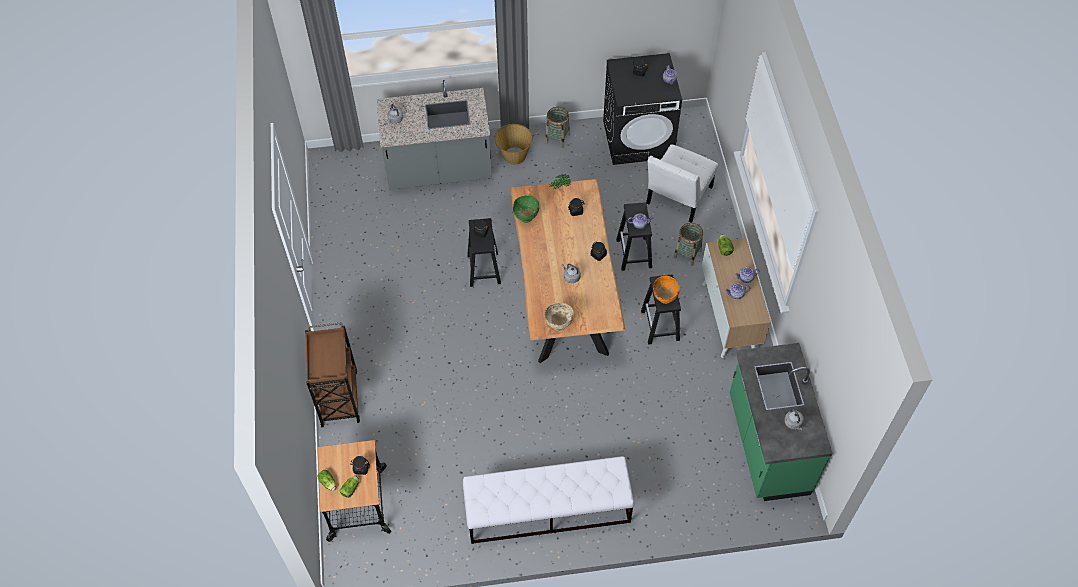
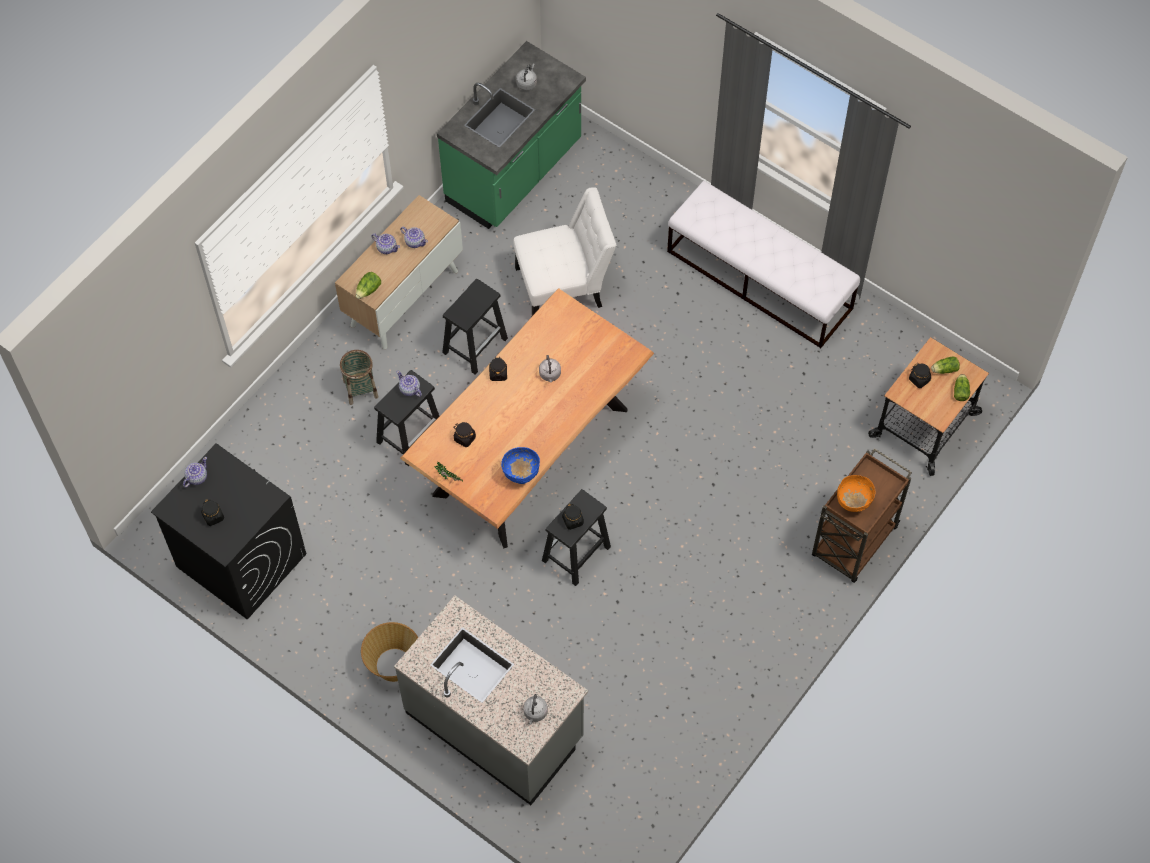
camera: 135 degrees left, 5 degrees up
(526, 217) = (521, 475): green bowl -> blue bowl
(557, 138) = (322, 644): basket -> none
(559, 324) = (614, 340): beige bowl -> none
(664, 298) = (478, 299): orange bowl -> orange bowl (853, 503)
(677, 198) = (292, 455): white chair -> white chair (564, 286)

